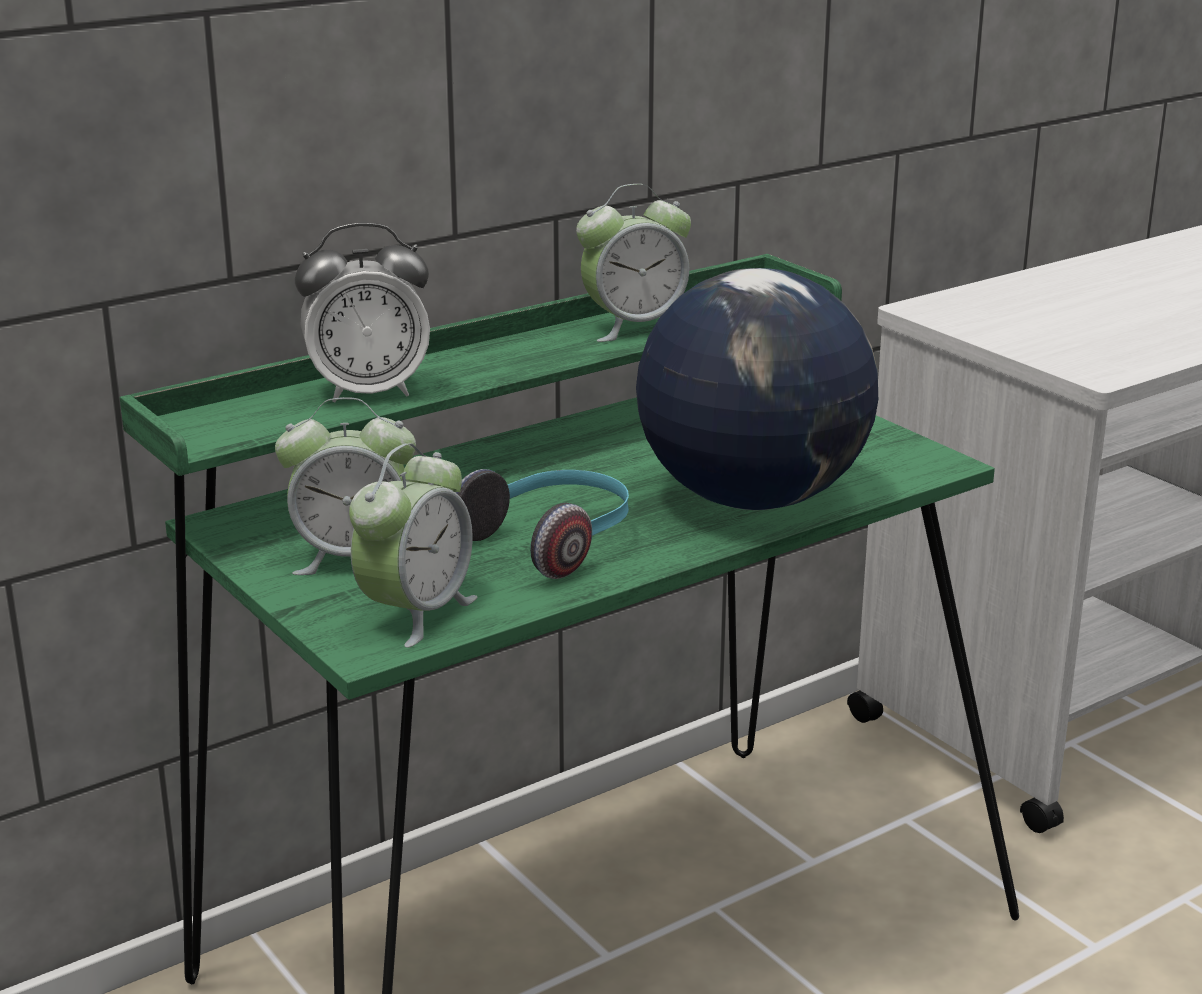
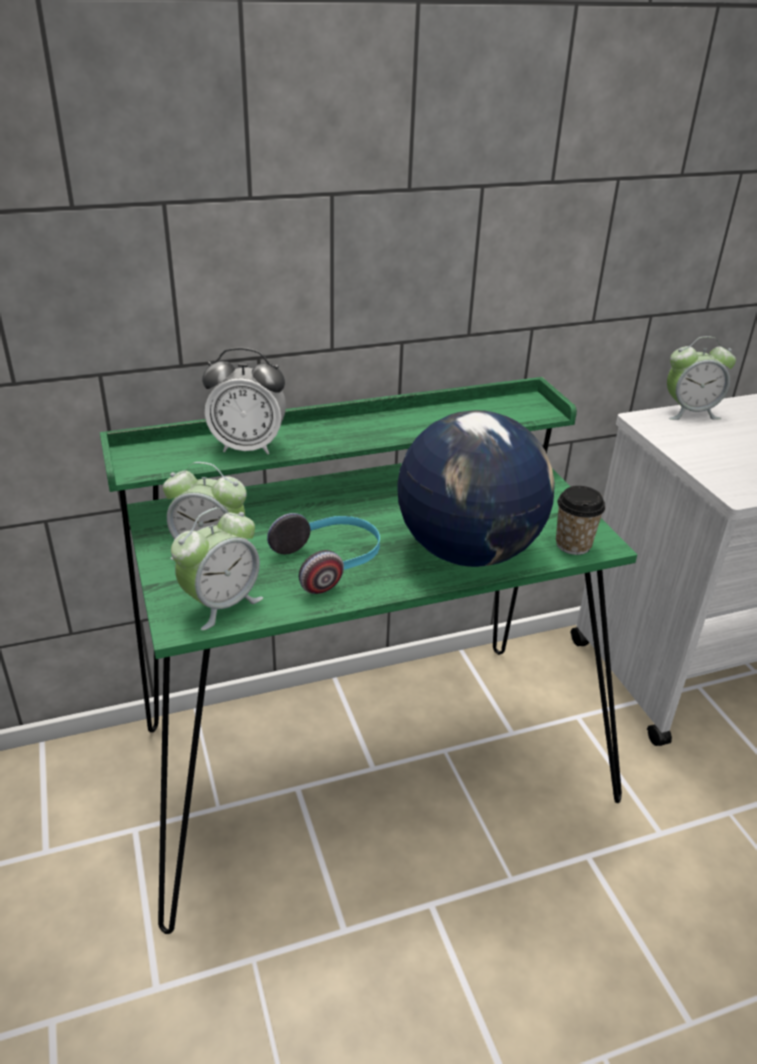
camera: 15 degrees right, 10 degrees up
(634, 327) = (433, 421): alarm clock -> alarm clock (690, 412)
(899, 469) = (573, 545): none -> cup

